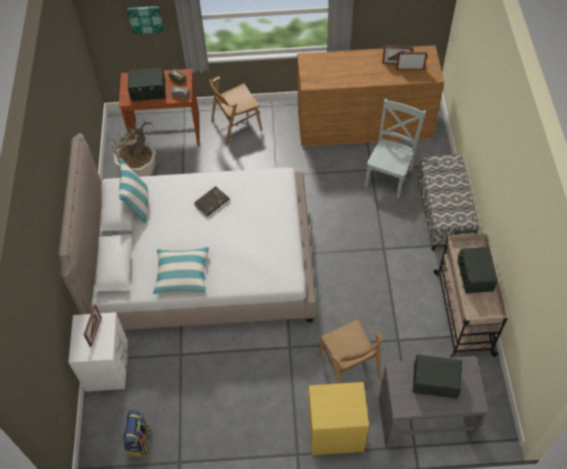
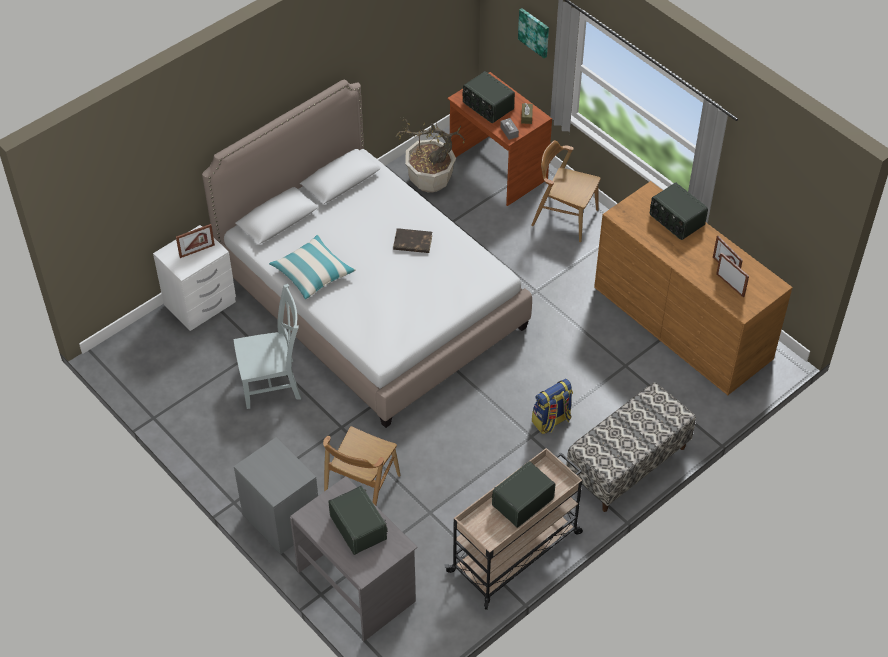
camera: 50 degrees right, 5 degrees down
(138, 204) = (358, 191): pillow -> none
(139, 442) = (149, 376): backpack -> backpack (551, 421)
(335, 431) = (282, 519): yellow nightstand -> grey nightstand
(339, 61) = (676, 220): none -> radio
(390, 176) = (633, 386): grey chair -> grey chair (273, 384)

